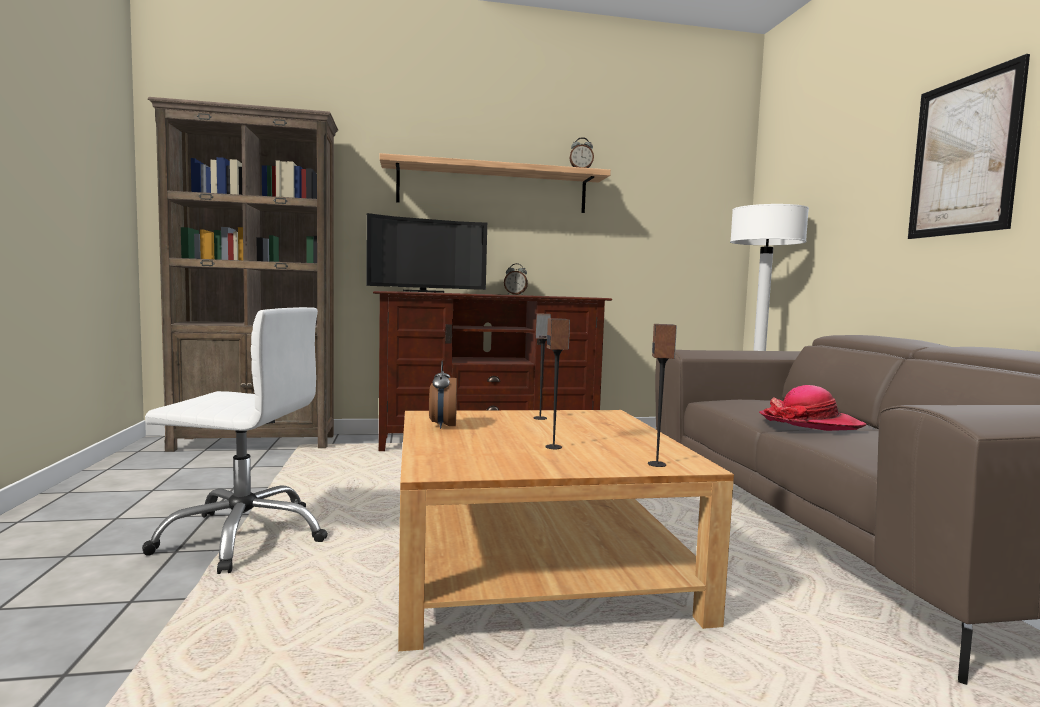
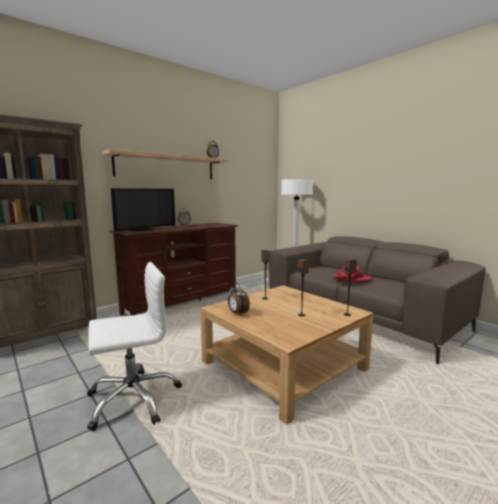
camera: 30 degrees left, 5 degrees up
(963, 156) = (381, 168): picture -> none

